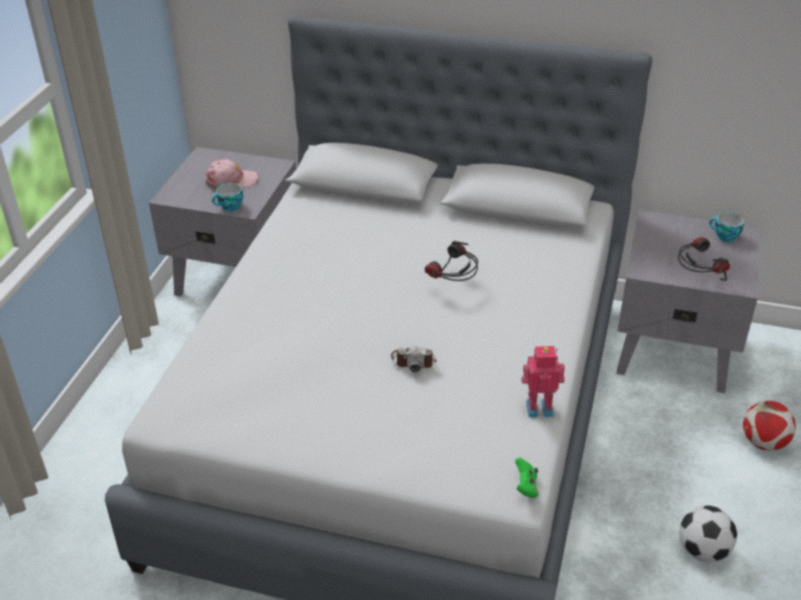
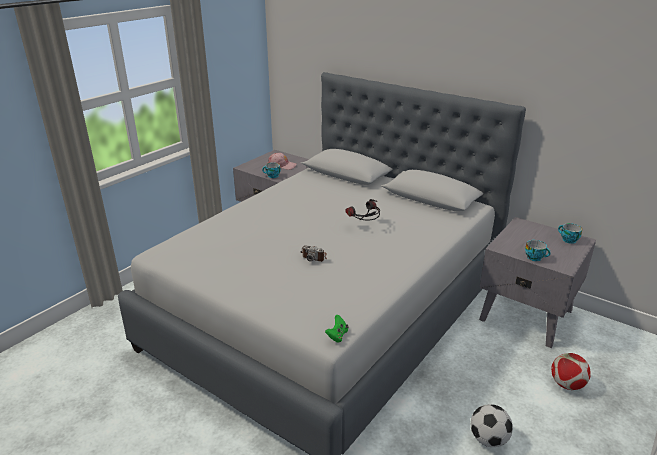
camera: 20 degrees right, 10 degrees down
(539, 407) = (375, 296): toy robot -> none
(697, 278) = (535, 258): headphones -> cup

